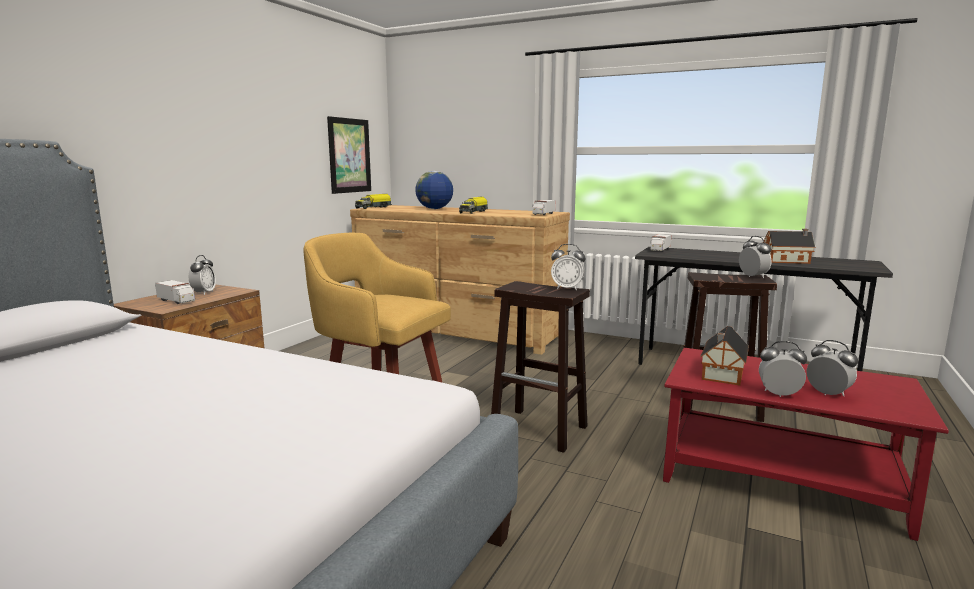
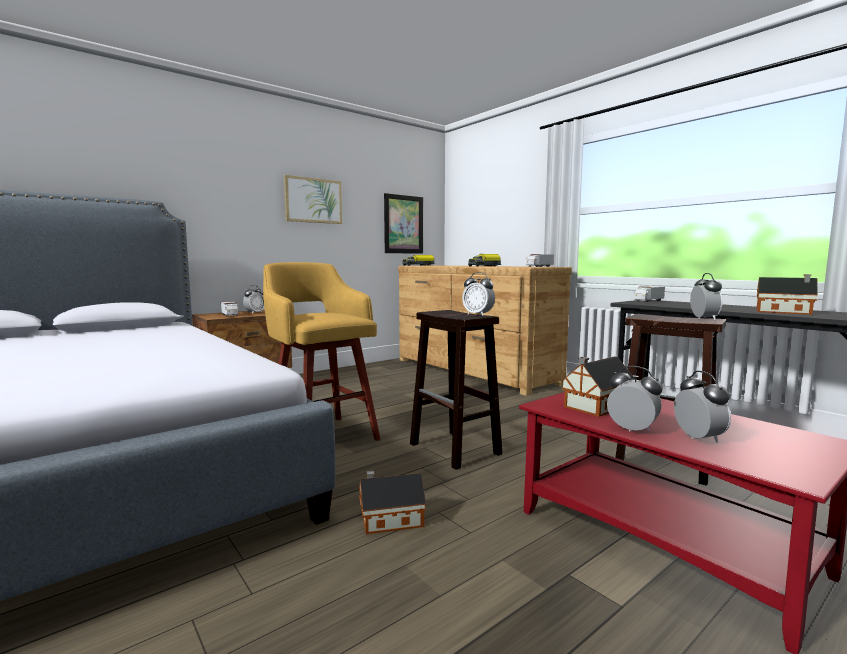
camera: 25 degrees right, 5 degrees down
(248, 129) = (313, 200): none -> picture
(434, 209) = (461, 265): globe -> none
(562, 521) = (389, 520): none -> toy house

